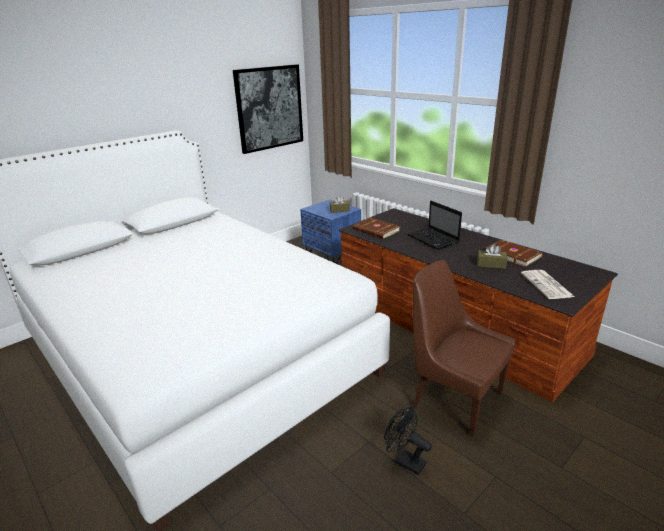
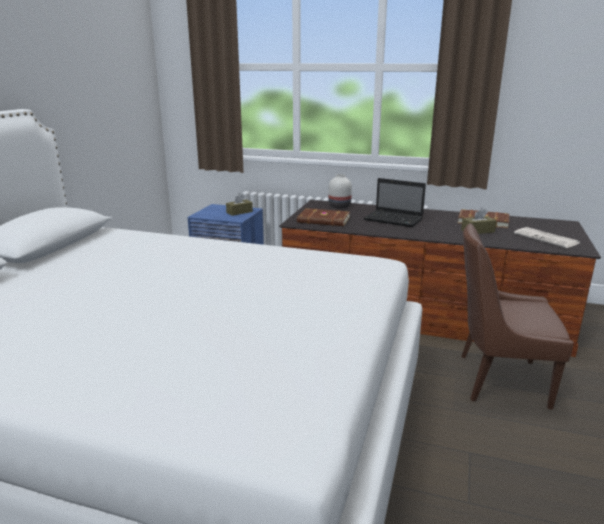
camera: 30 degrees left, 5 degrees down
(269, 108) = (123, 89): picture -> none
(404, 461) = (523, 458): black fan -> none
(407, 218) = (340, 206): none -> white vase

